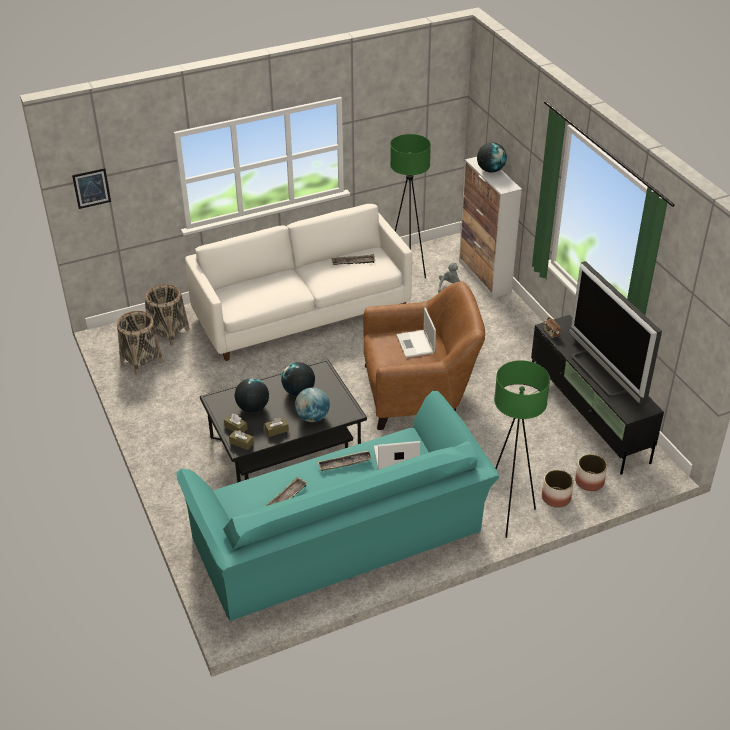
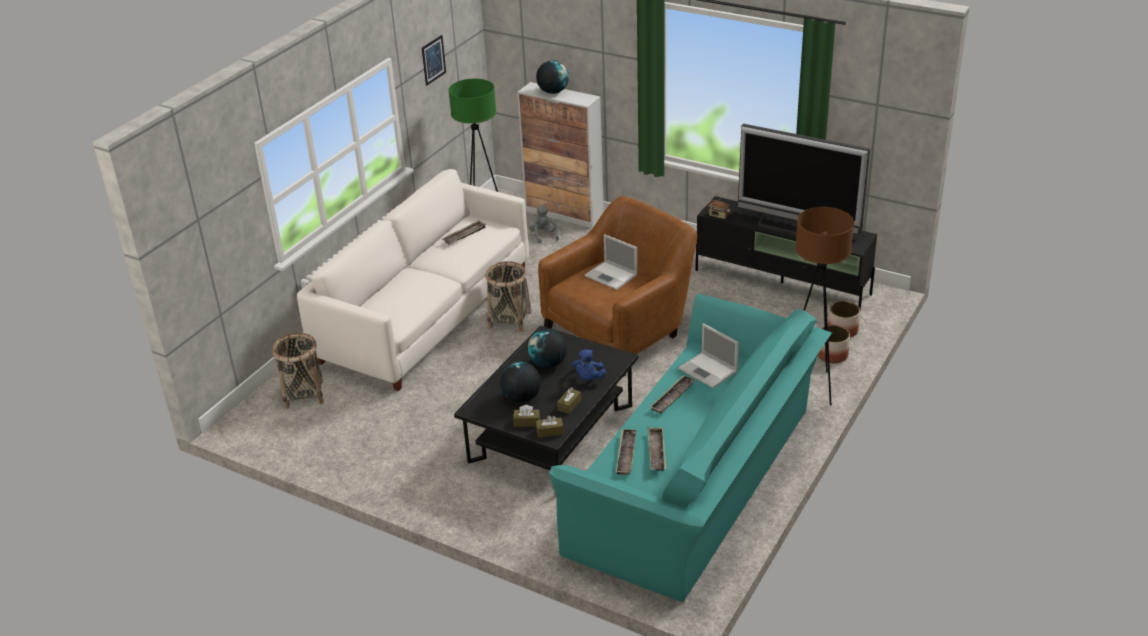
camera: 35 degrees left, 5 degrees down
(91, 188) = (187, 240): picture -> picture (433, 60)
(141, 360) = (305, 432): basket -> basket (509, 320)
(264, 488) = (626, 454): none -> tray
(312, 417) = (589, 378): globe -> blue plush toy
(395, 457) = (708, 370): laptop -> laptop turned 90 degrees counterclockwise
(507, 515) = (811, 388): green floor lamp -> brown floor lamp

